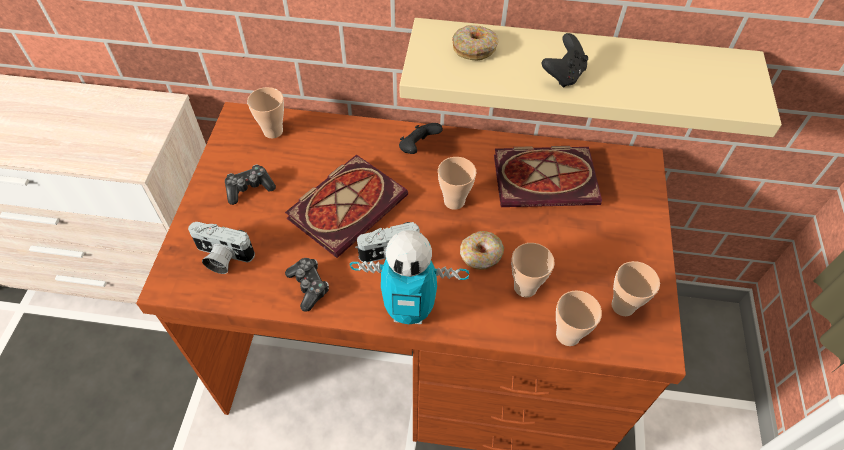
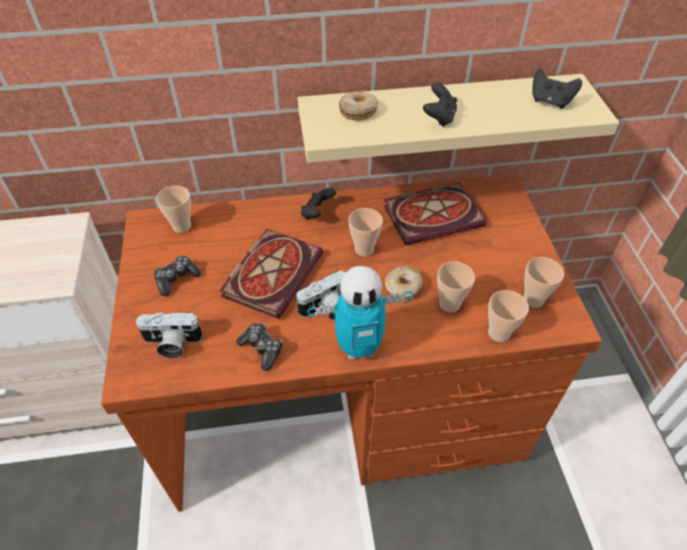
camera: 15 degrees left, 5 degrees down
(705, 80) = (550, 101): none -> black game controller

